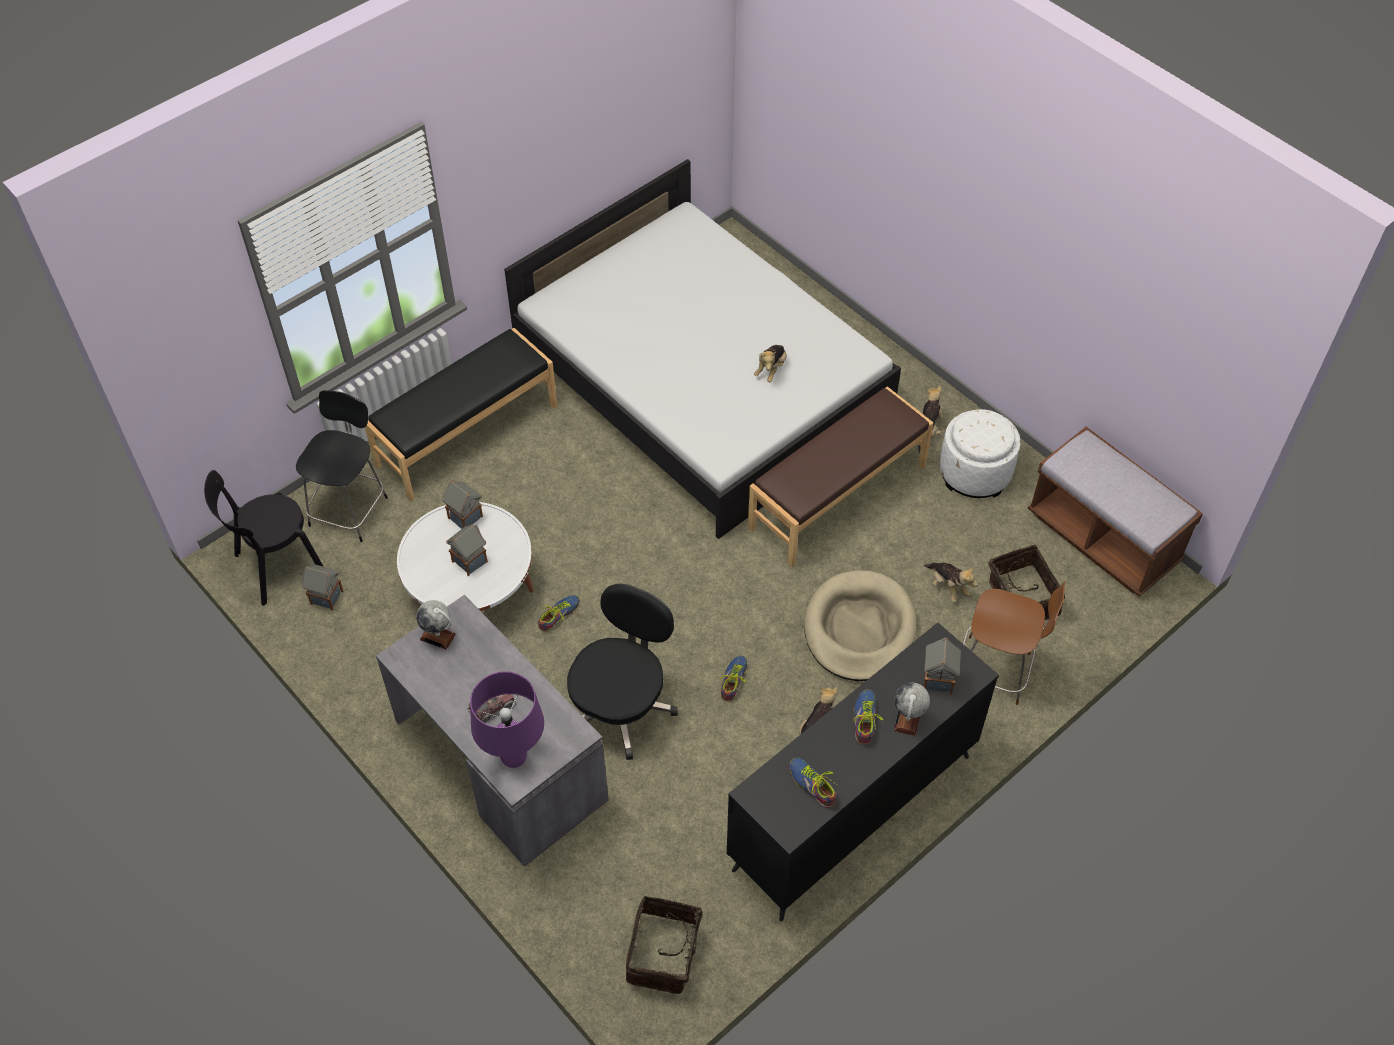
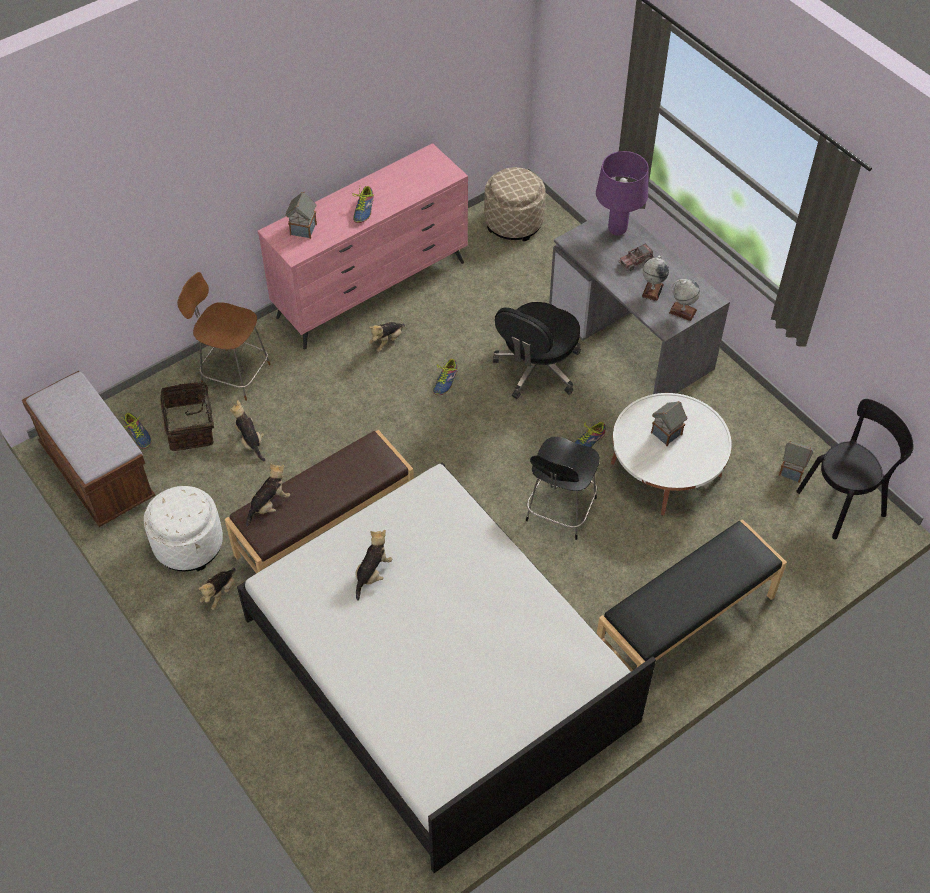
camera: 175 degrees left, 0 degrees up
(350, 509) = (788, 552): black chair -> black chair (560, 511)
(466, 517) = (673, 471): toy house -> none
(664, 954) = (513, 222): basket -> beige ottoman
(812, 785) = (409, 176): shoe -> shoe (138, 434)
(851, 812) = (372, 290): black dresser -> pink dresser
(859, 629) = (335, 412): beige dog bed -> none
(891, 432) = (269, 505): none -> plush toy
(907, 719) = (333, 207): globe -> globe (652, 290)

